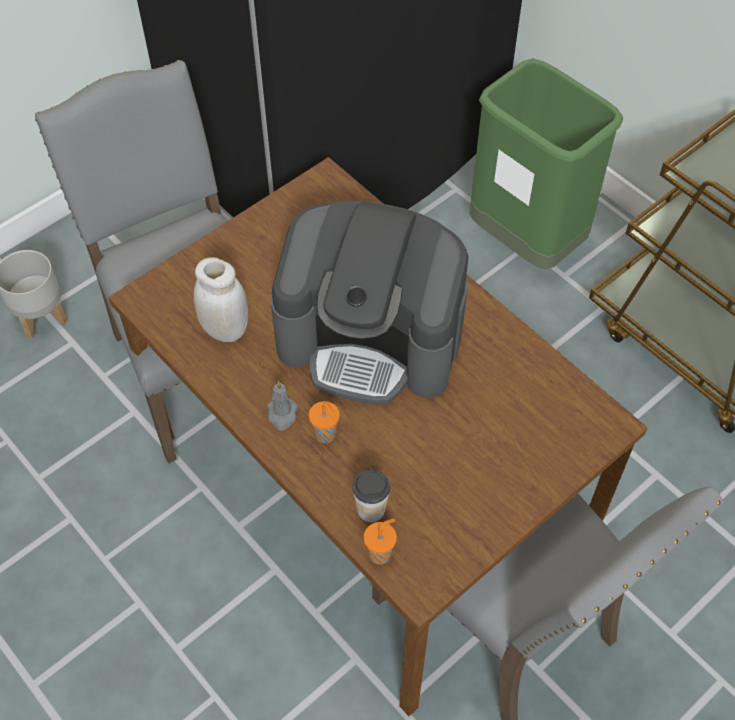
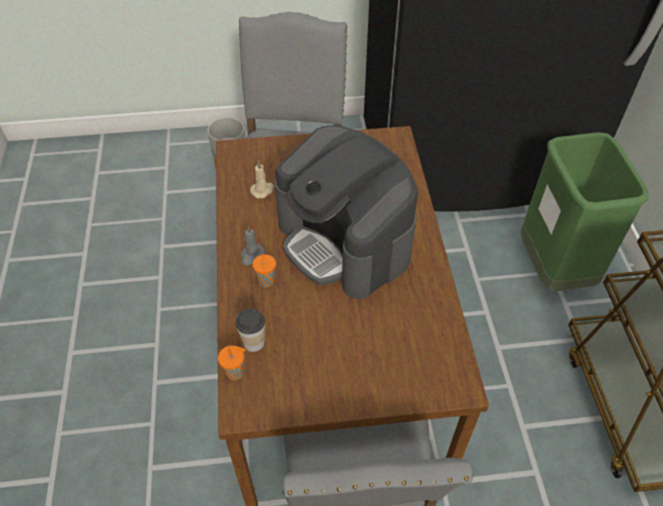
camera: 35 degrees right, 5 degrees down
(225, 329) = (262, 190): white jar -> beige candle

